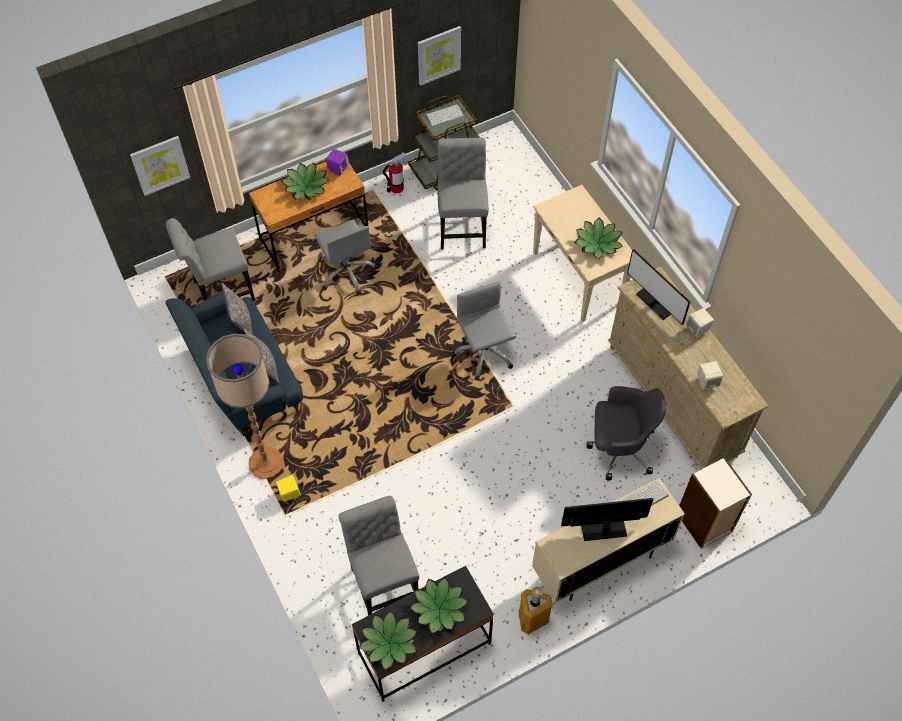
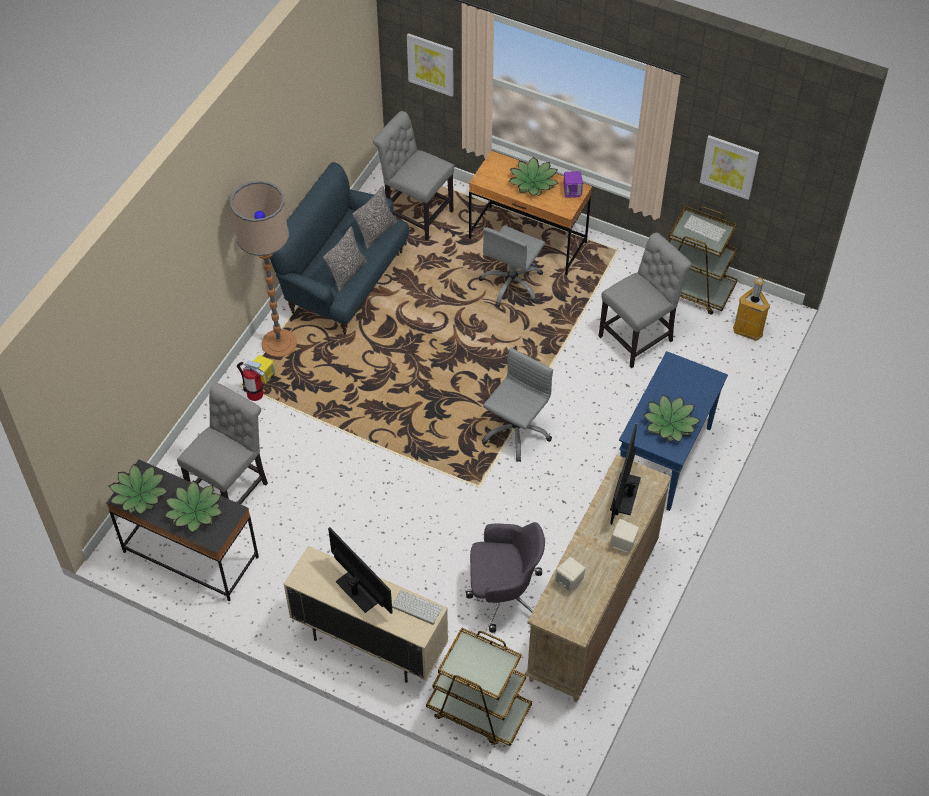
camera: 55 degrees right, 5 degrees down
(396, 188) = (635, 265): fire extinguisher -> fire extinguisher (254, 394)
(533, 620) = (275, 621): trash can -> trash can (748, 331)
(578, 278) = (664, 459): beige console table -> blue console table
(619, 447) = (503, 594): grey office chair -> grey office chair turned 60 degrees counterclockwise
(704, 523) = (478, 710): bookcase -> brown cart

